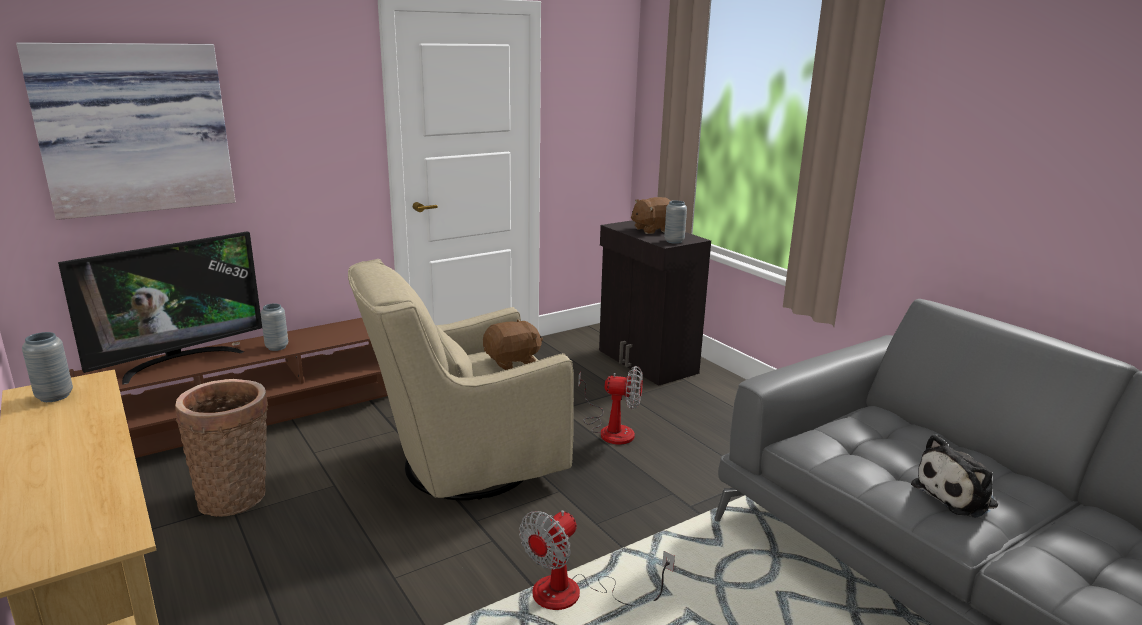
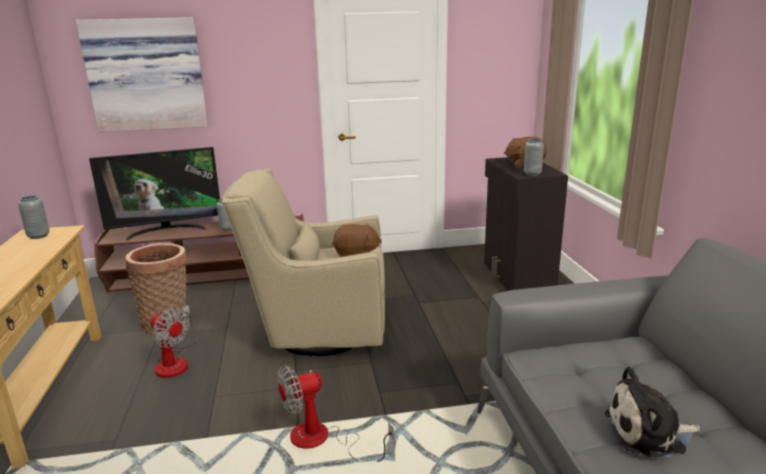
camera: 25 degrees right, 0 degrees up
(610, 429) = (446, 324): fan -> fan (175, 361)

